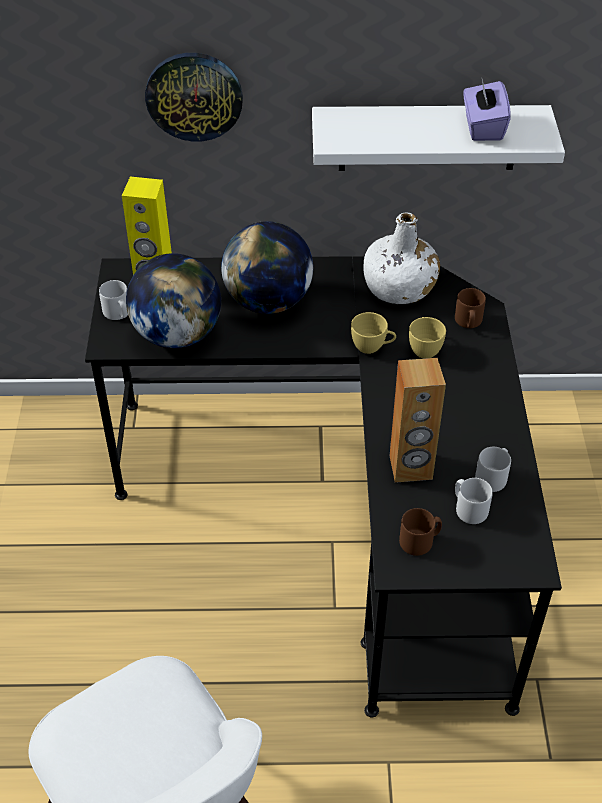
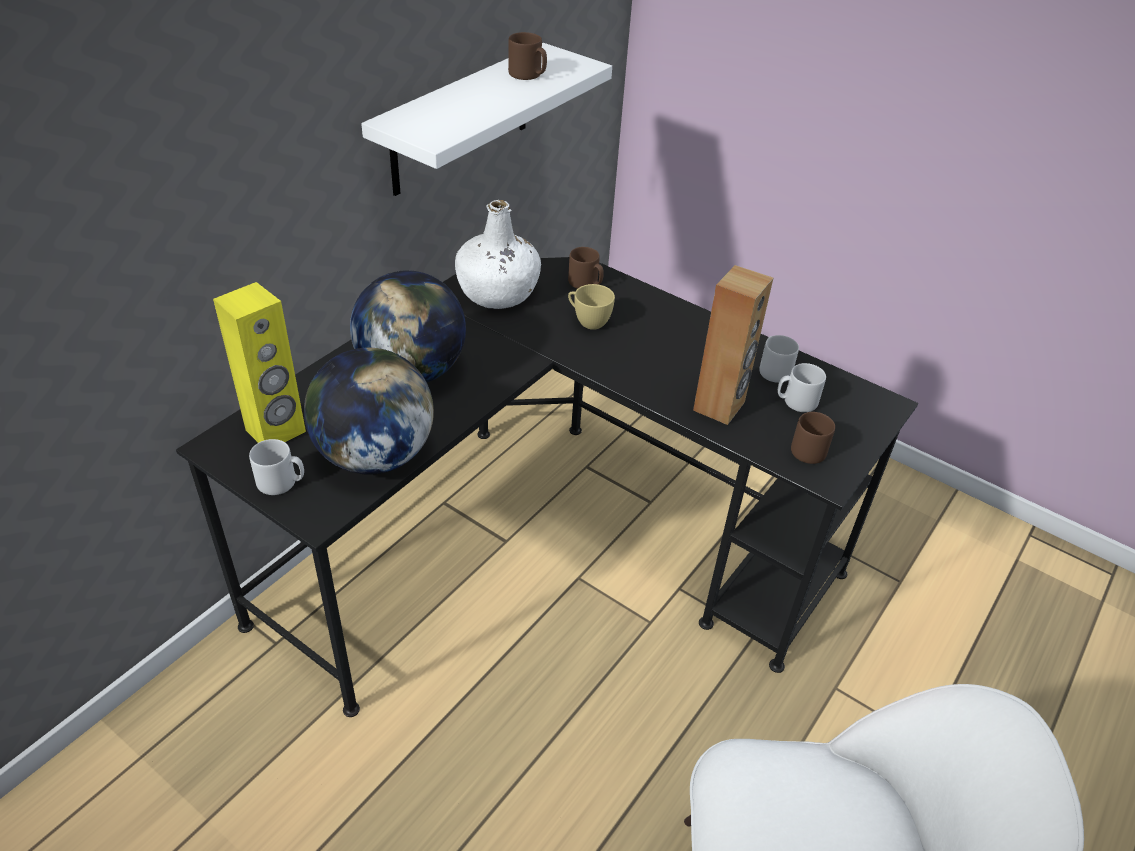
camera: 55 degrees left, 5 degrees down
(194, 96) = (240, 158): wall clock -> none
(372, 347) = (552, 346): yellow cup -> none
(482, 127) = (528, 75): purple tissue box -> brown mug

